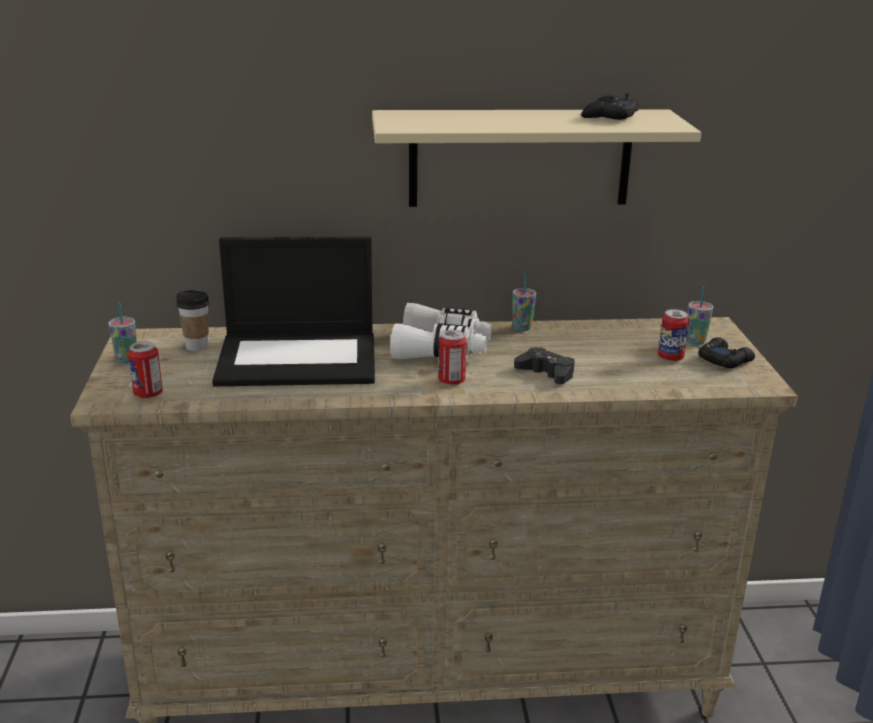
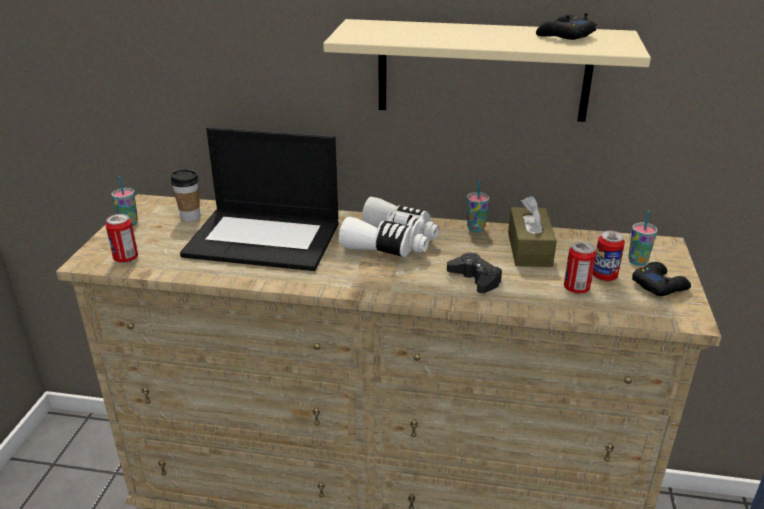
camera: 15 degrees right, 5 degrees up
(451, 381) = (384, 277): can -> can (576, 288)
(586, 341) = (529, 249): none -> brown tissue box

